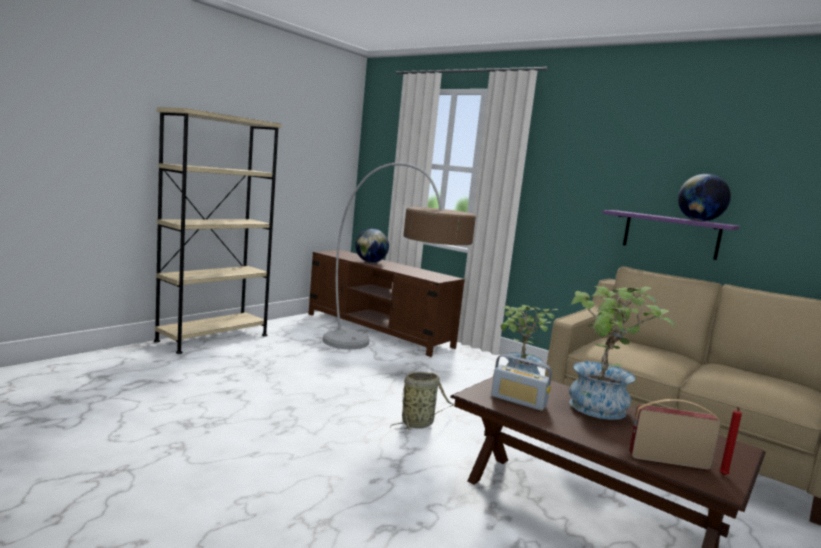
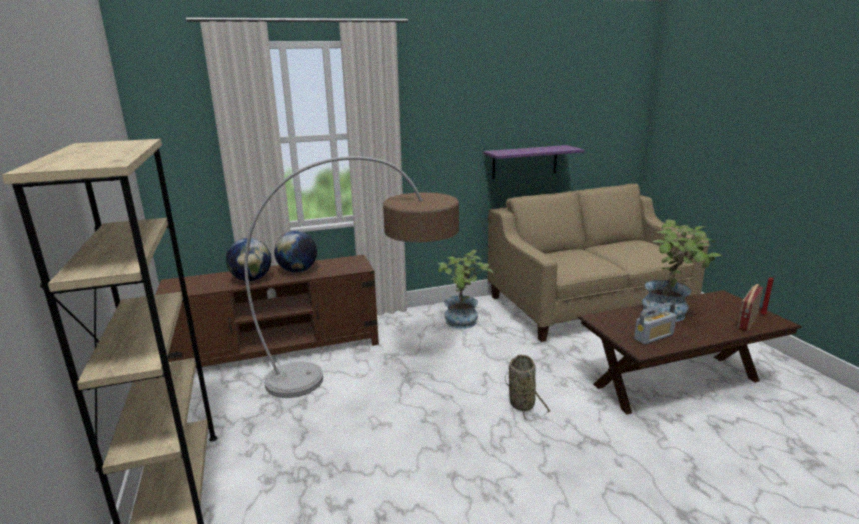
camera: 55 degrees left, 10 degrees up
(699, 220) = (553, 148): globe -> globe (298, 271)

